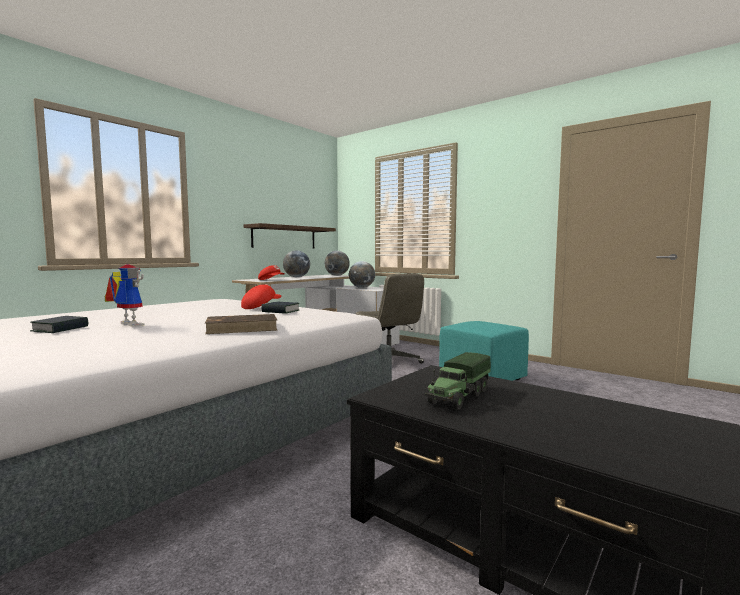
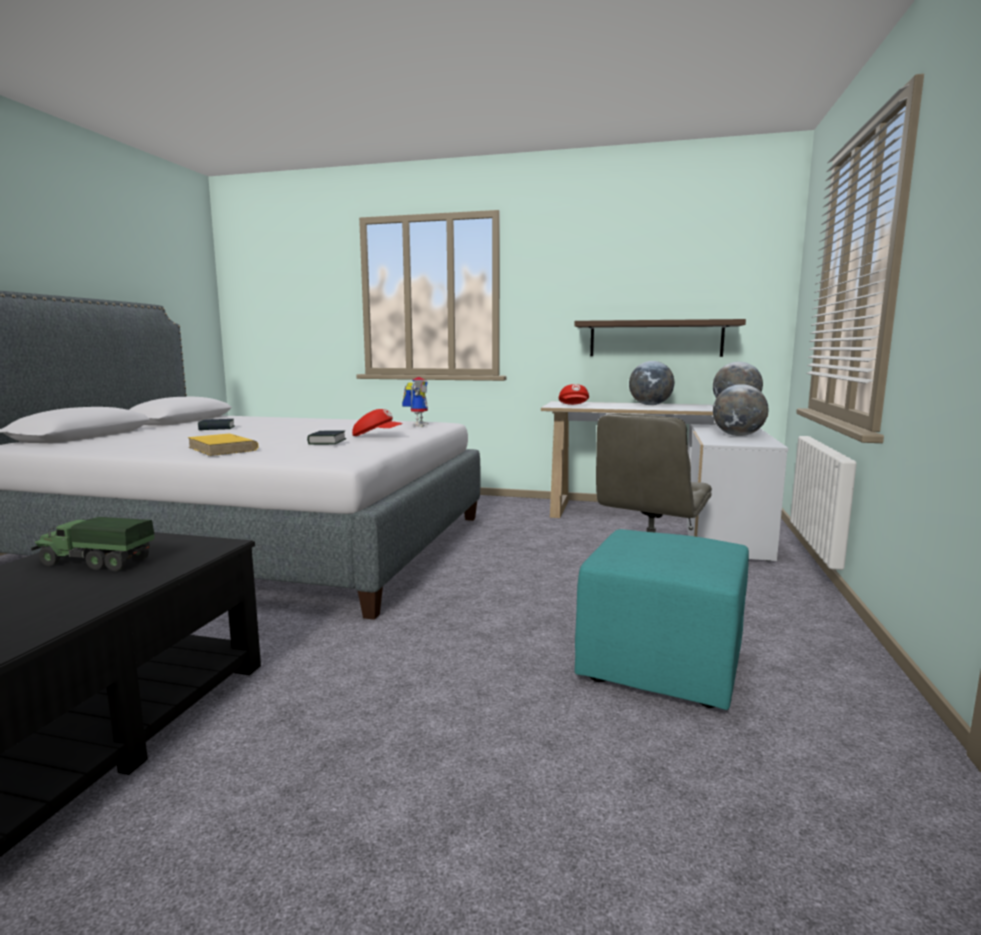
camera: 65 degrees right, 5 degrees up
(126, 325) = (232, 432): toy robot -> toy robot (418, 425)
(243, 328) = (223, 449): brown book -> yellow book

